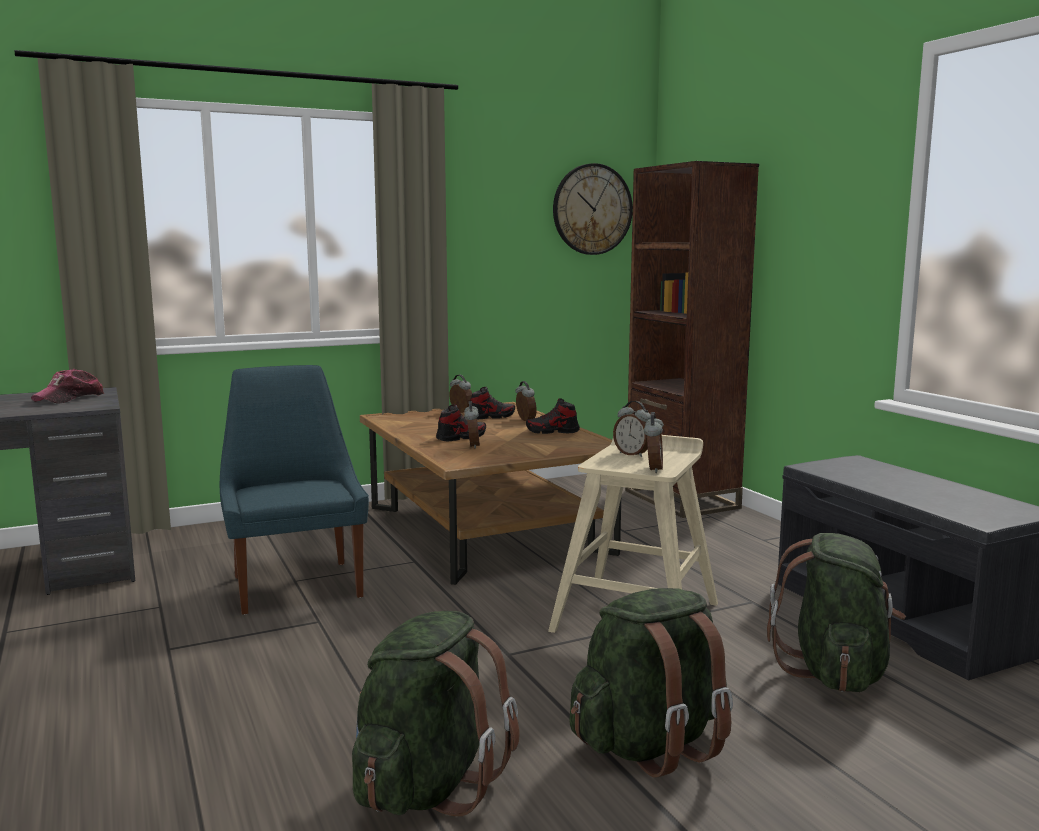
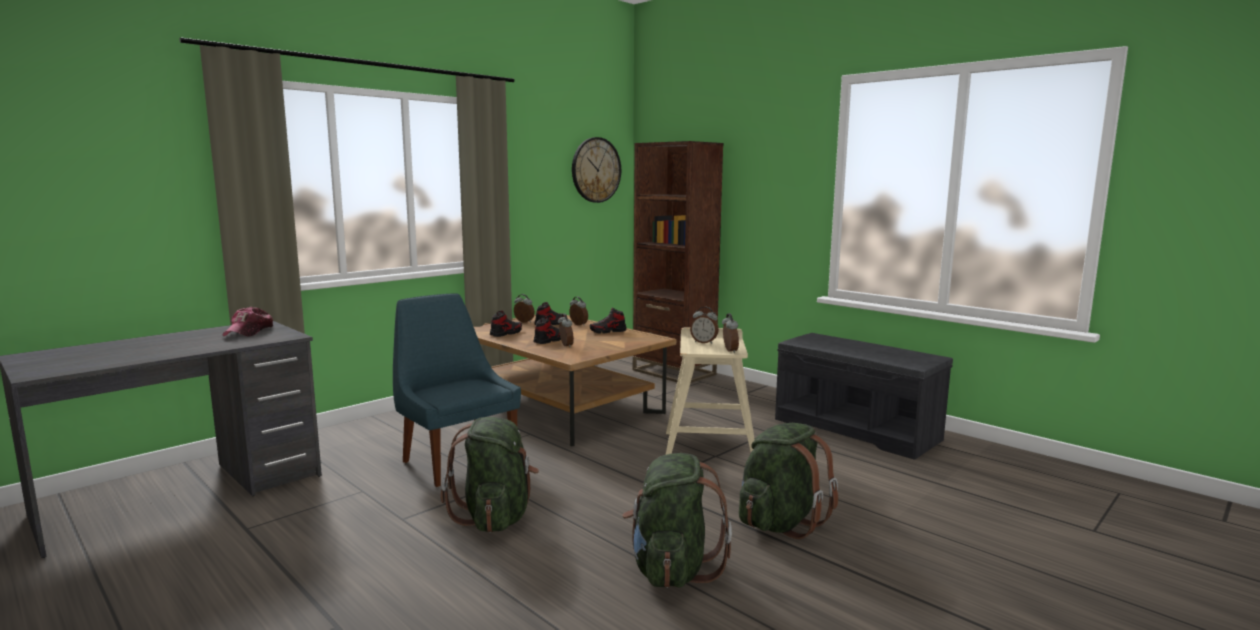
camera: 20 degrees left, 0 degrees up
(419, 425) = (506, 333): none -> shoe
(834, 672) = (845, 466): green backpack -> green backpack (495, 517)

